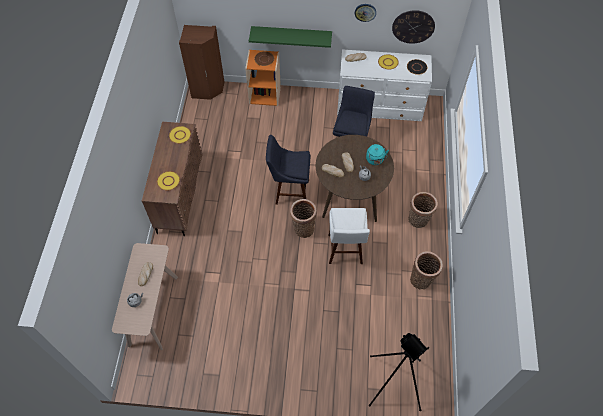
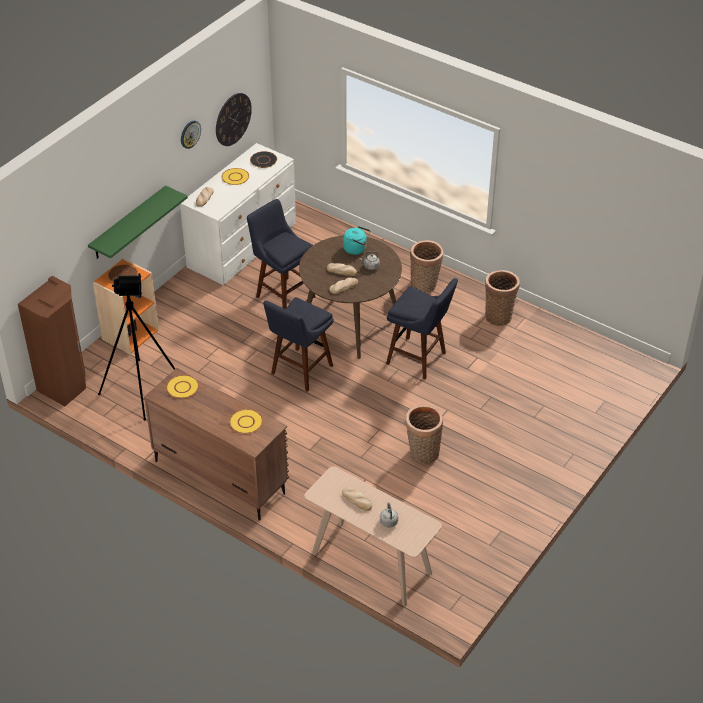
camera: 60 degrees left, 15 degrees down
(303, 228) = (360, 381): basket -> basket (422, 453)
(345, 252) = (419, 359): white stool -> blue stool
(395, 383) = (602, 389): black floor lamp -> black floor lamp (142, 389)

